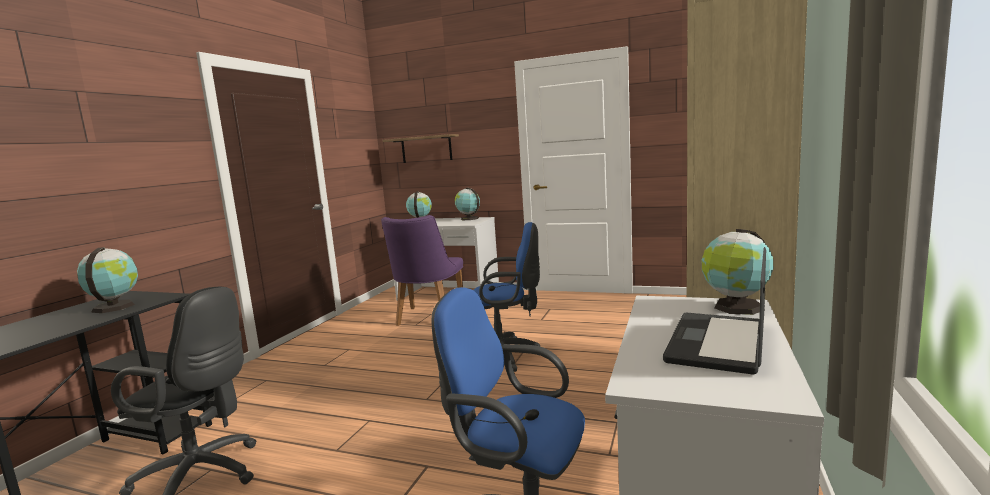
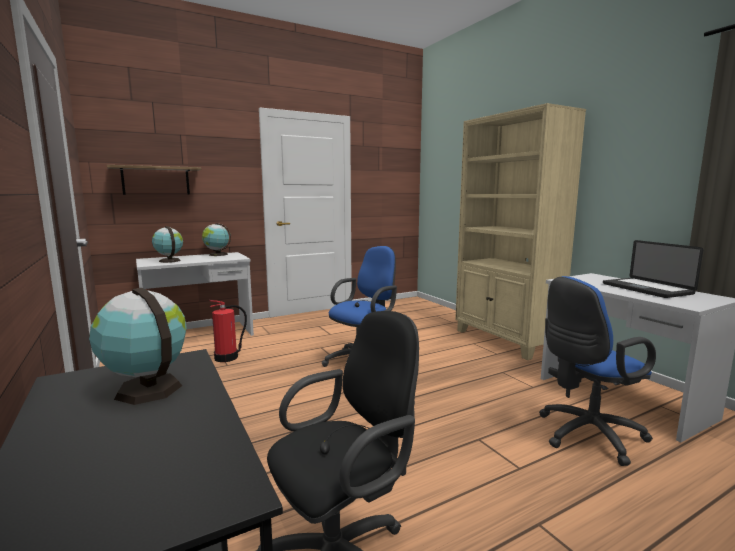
camera: 50 degrees left, 0 degrees up
(427, 318) = (227, 357): purple chair -> fire extinguisher
(736, 307) = (597, 277): globe -> none

